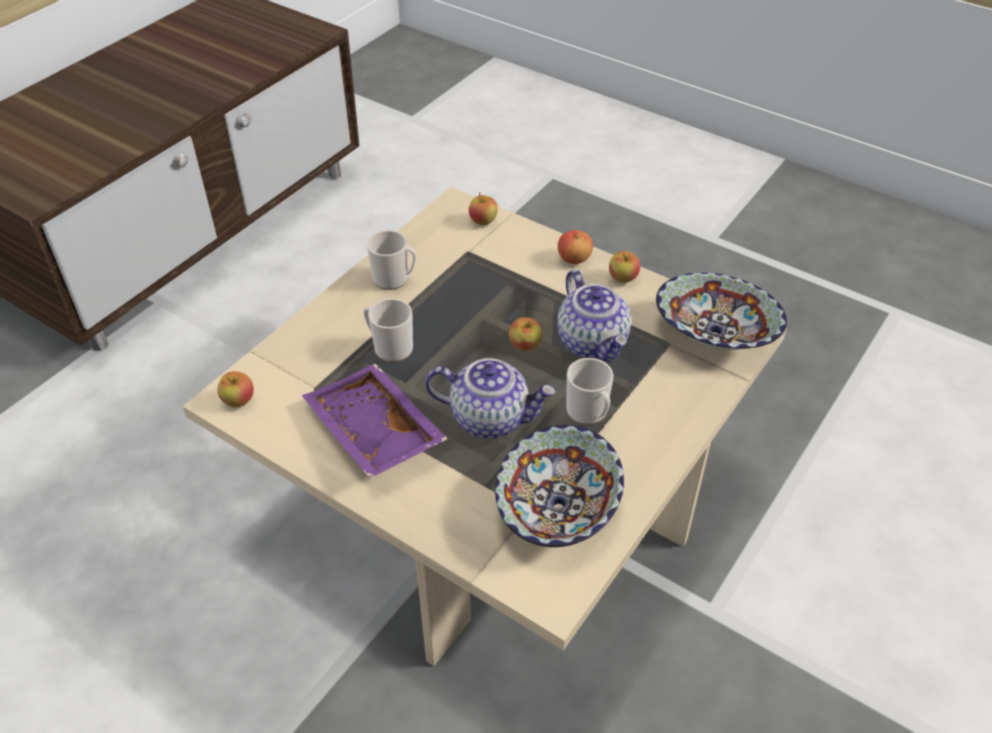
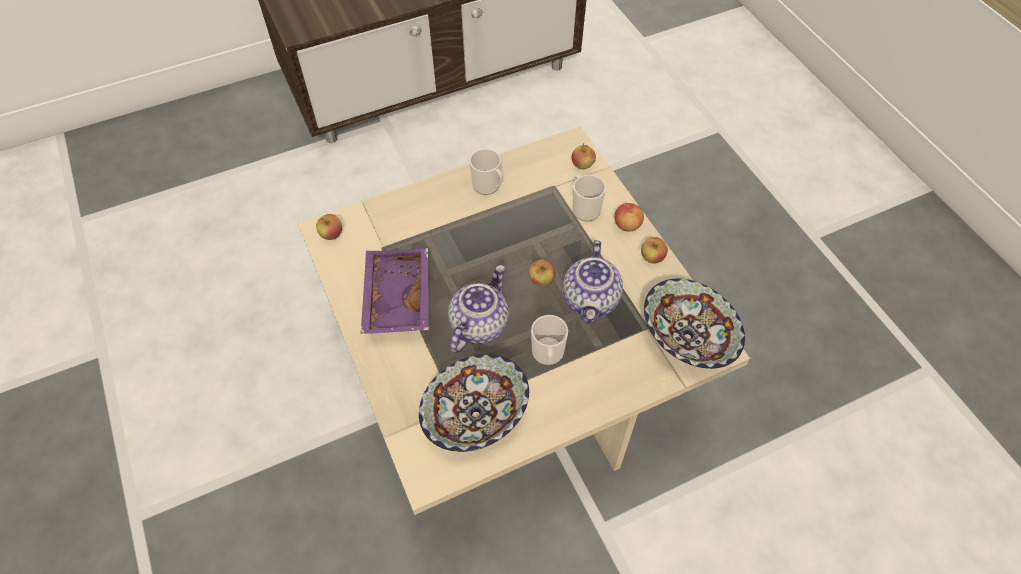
camera: 30 degrees right, 10 degrees up
(389, 347) = (449, 239): mug -> mug (584, 208)
(490, 417) = (478, 324): teapot -> teapot turned 105 degrees counterclockwise

